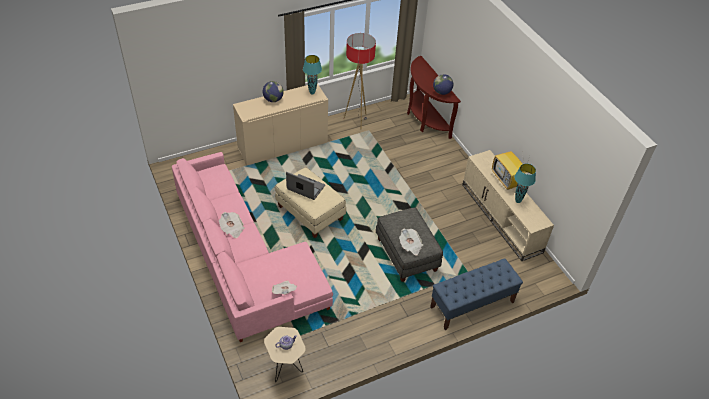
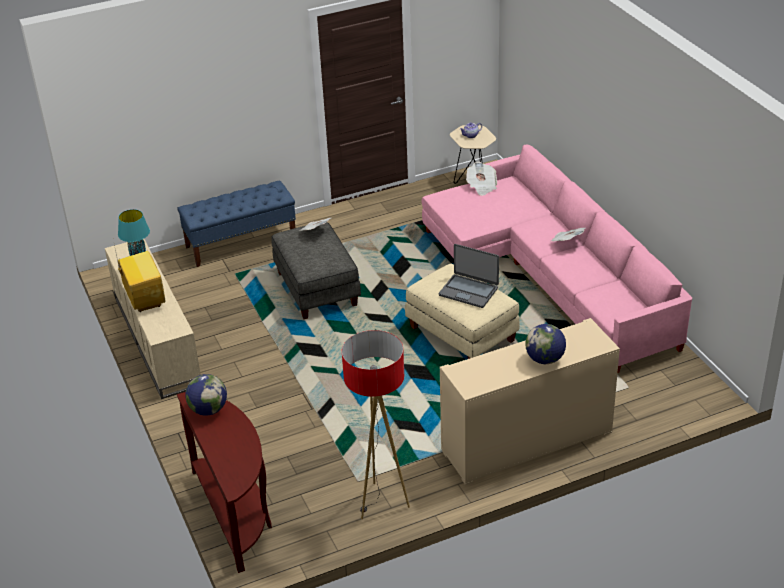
camera: 175 degrees left, 10 degrees down
(312, 93) = (471, 377): turquoise table lamp -> none

